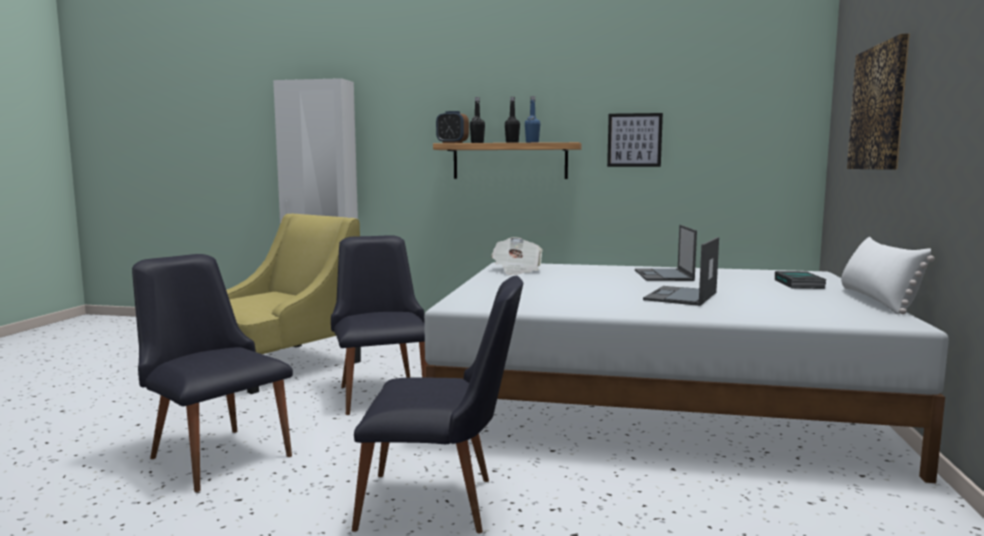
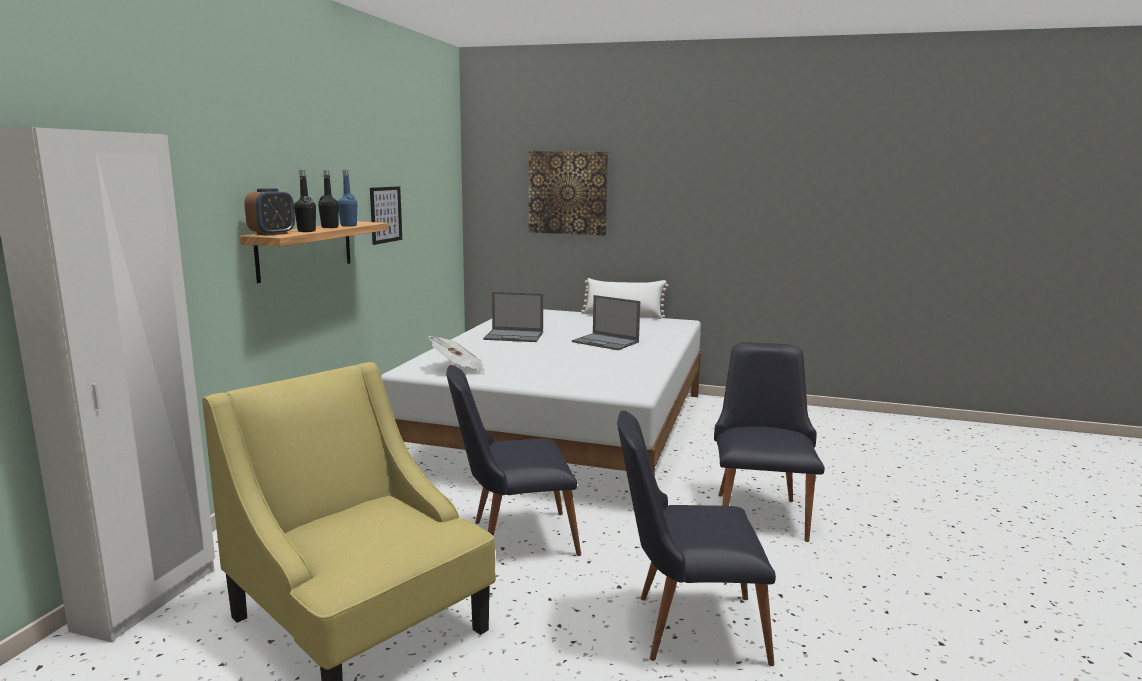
camera: 85 degrees left, 5 degrees up
(214, 453) = (686, 626): black chair -> black chair turned 45 degrees clockwise
(800, 284) = (566, 318): book -> none

